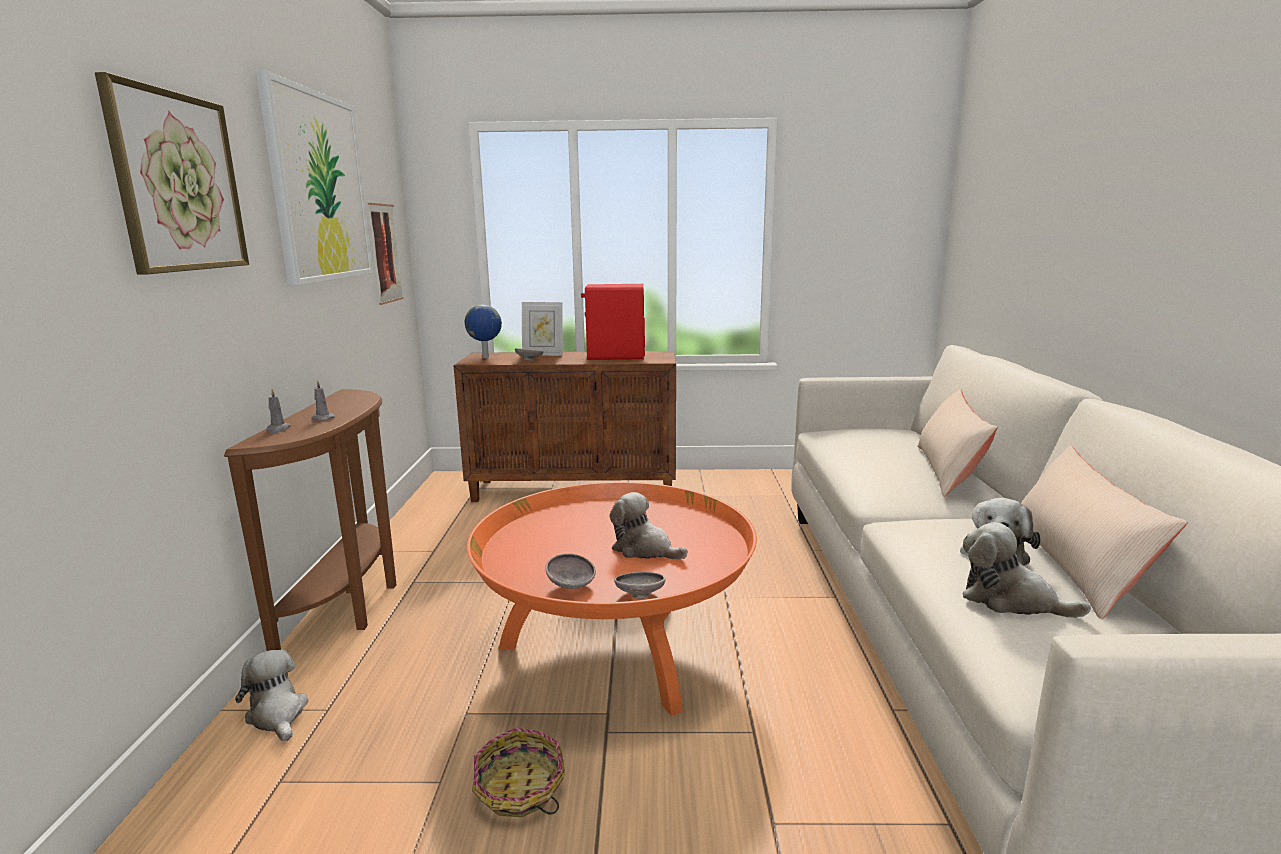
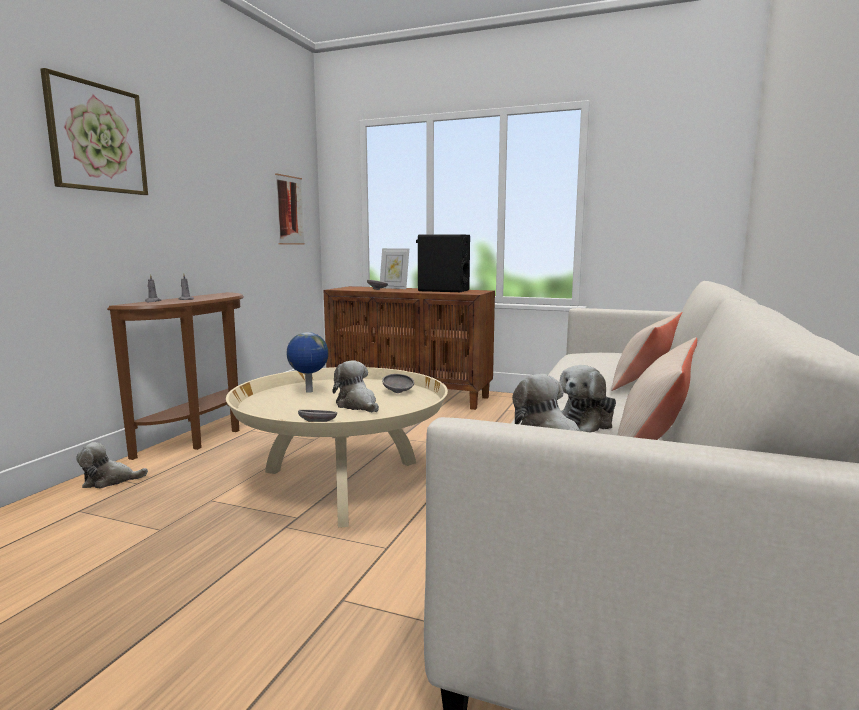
camera: 20 degrees right, 5 degrees down
(277, 715) = (109, 481): plush toy -> plush toy turned 90 degrees counterclockwise
(319, 187) = (226, 157): picture -> none
(485, 357) = (352, 288): globe -> globe (309, 391)
(520, 790) = (200, 544): basket -> none
(571, 586) = (282, 415): grey bowl -> grey bowl (398, 392)
(615, 356) = (443, 290): red speaker -> black speaker
(615, 646) = (342, 483): orange coffee table -> beige coffee table

